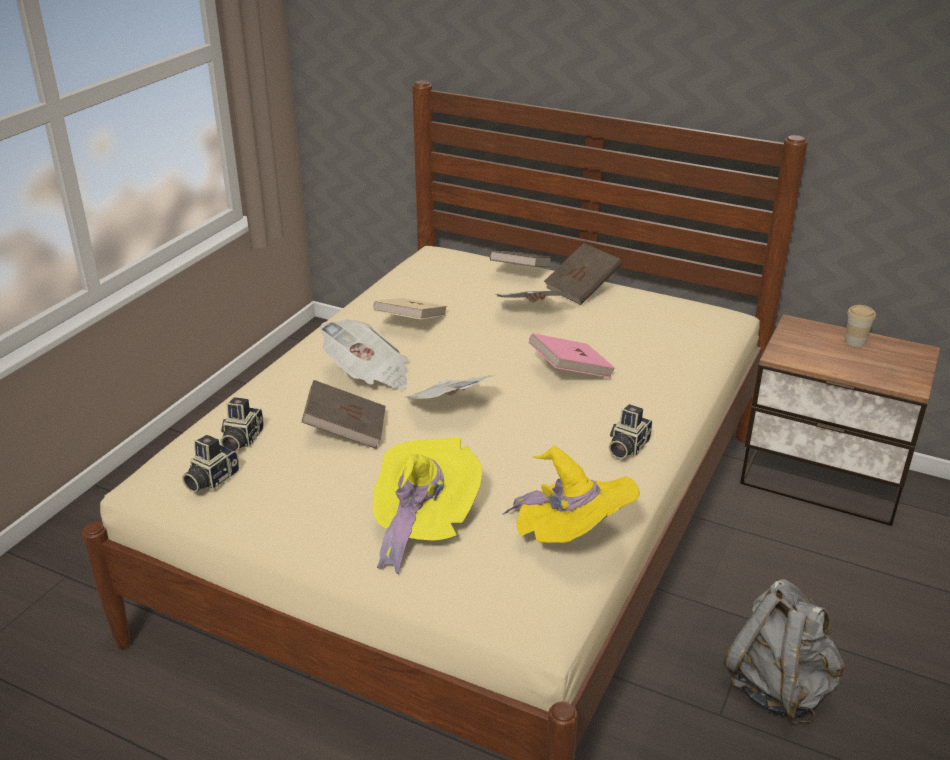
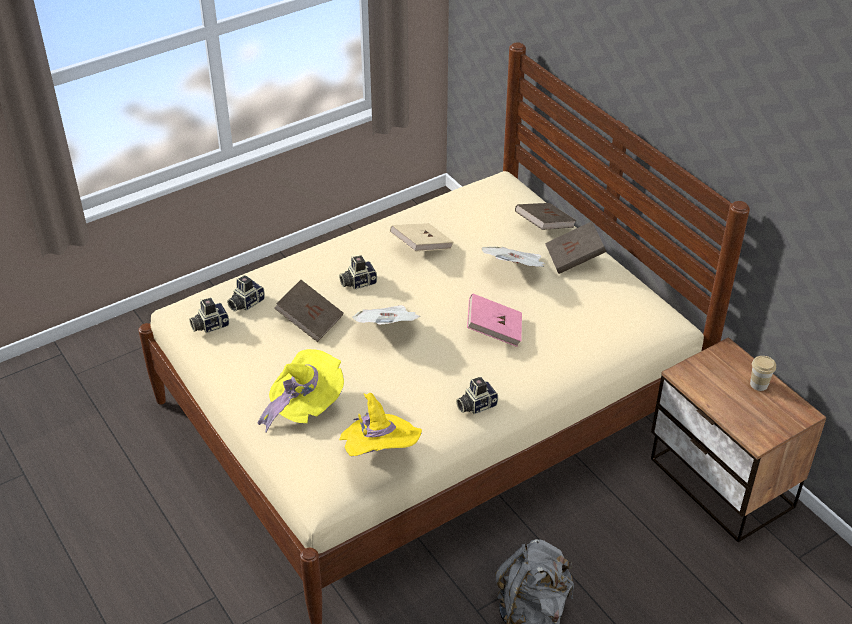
camera: 30 degrees right, 10 degrees up
(368, 375) = (358, 282): newspaper -> camera

